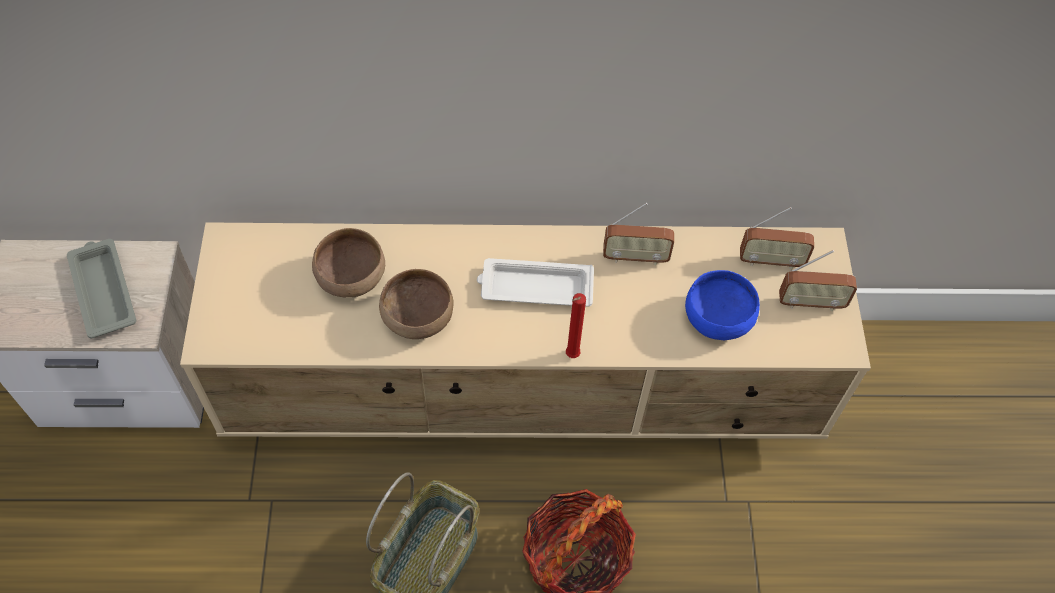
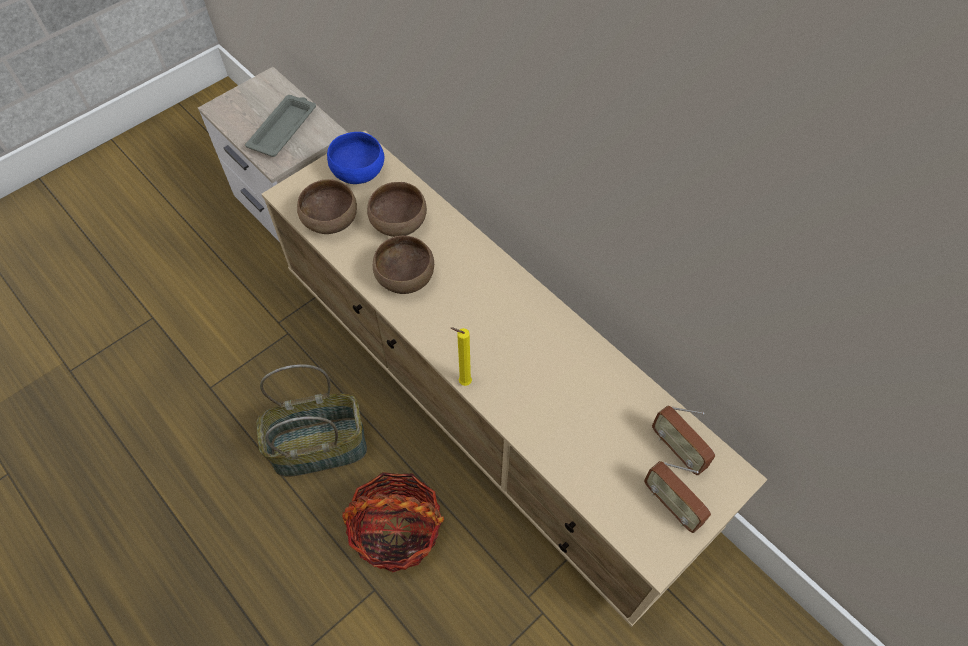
camera: 50 degrees right, 0 degrees up
(285, 330) = (330, 221): none -> brown bowl
(534, 287) = (494, 321): white tray -> none
(570, 356) = (463, 382): red candle -> yellow candle
(635, 257) = (582, 361): radio -> none
(717, 318) = (589, 450): blue bowl -> blue bowl (359, 172)

